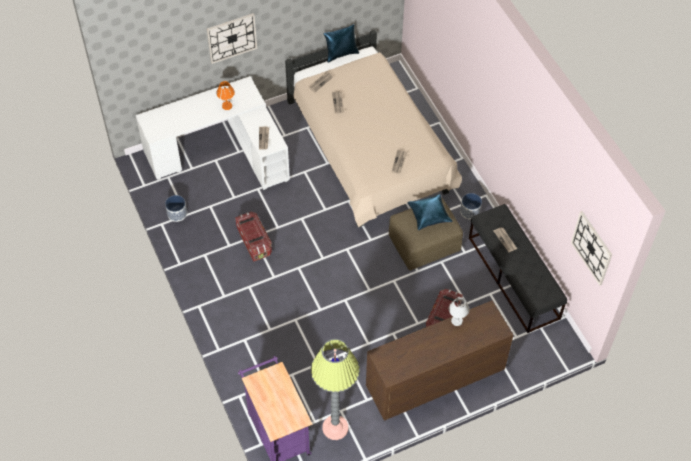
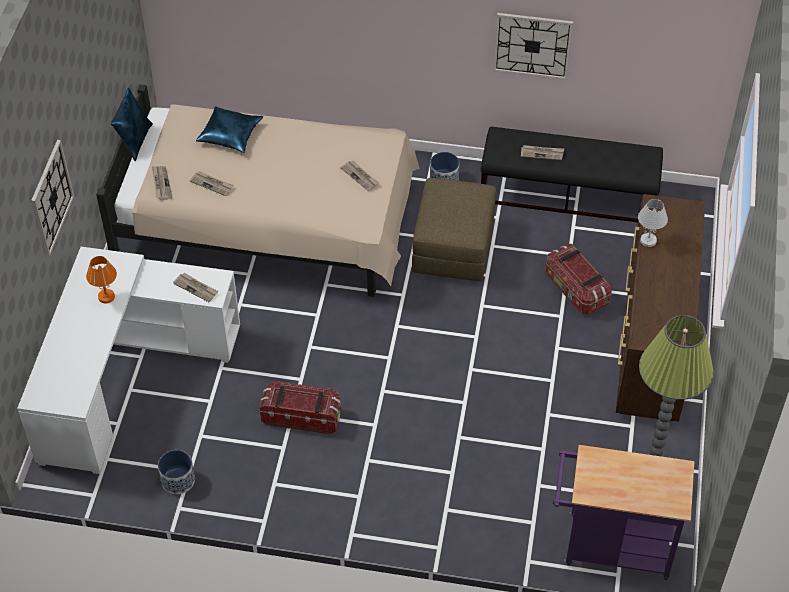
camera: 55 degrees left, 5 degrees down
(429, 215) = (447, 201): blue pillow -> blue pillow (230, 134)
(592, 248) = (690, 42): wall clock -> wall clock (532, 45)

